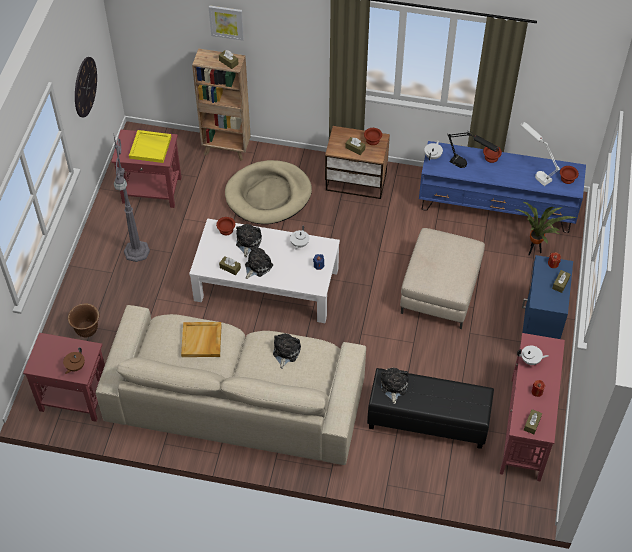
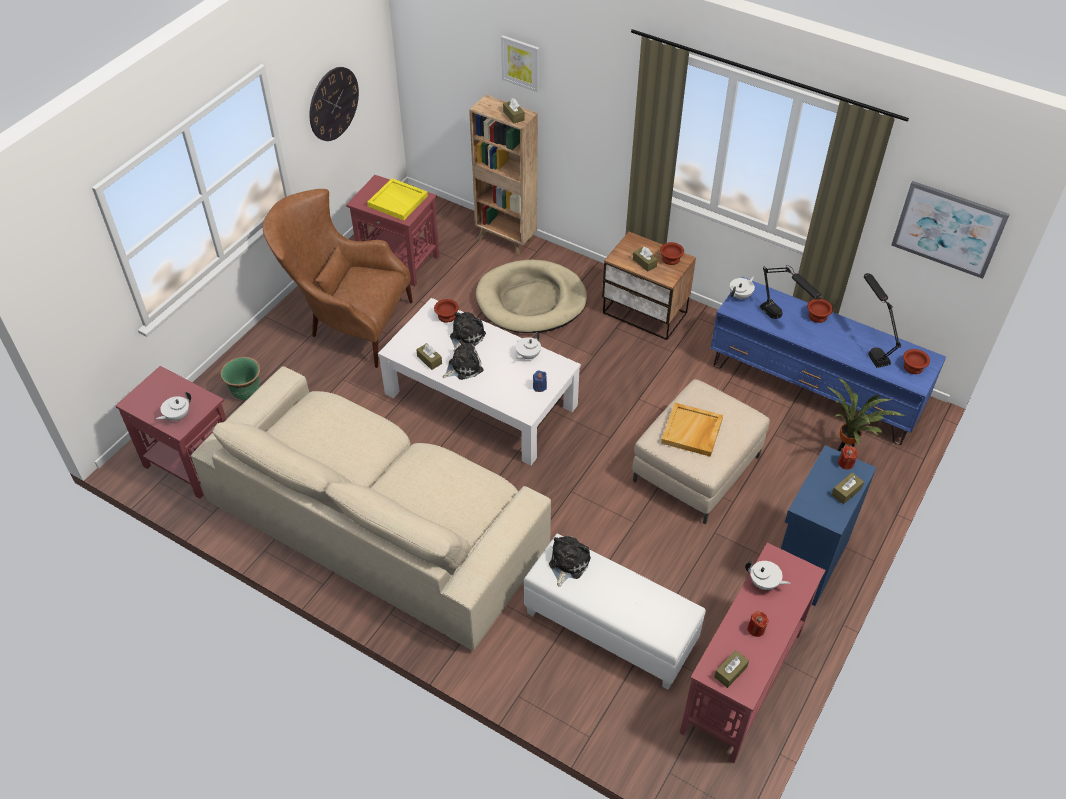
camera: 20 degrees right, 5 degrees down
(75, 366) = (177, 416): brown teapot -> white teapot
(87, 330) = (246, 391): brown planter -> green planter
(136, 252) = (347, 323): grey floor lamp -> brown armchair
(202, 341) = (350, 434): beige tray -> beige tray (692, 431)
(285, 352) = (446, 477): plush toy -> none
(427, 421) = (609, 628): black ottoman -> white ottoman
(535, 171) = (870, 347): white table lamp -> black table lamp
(573, 82) = (948, 229): none -> picture

